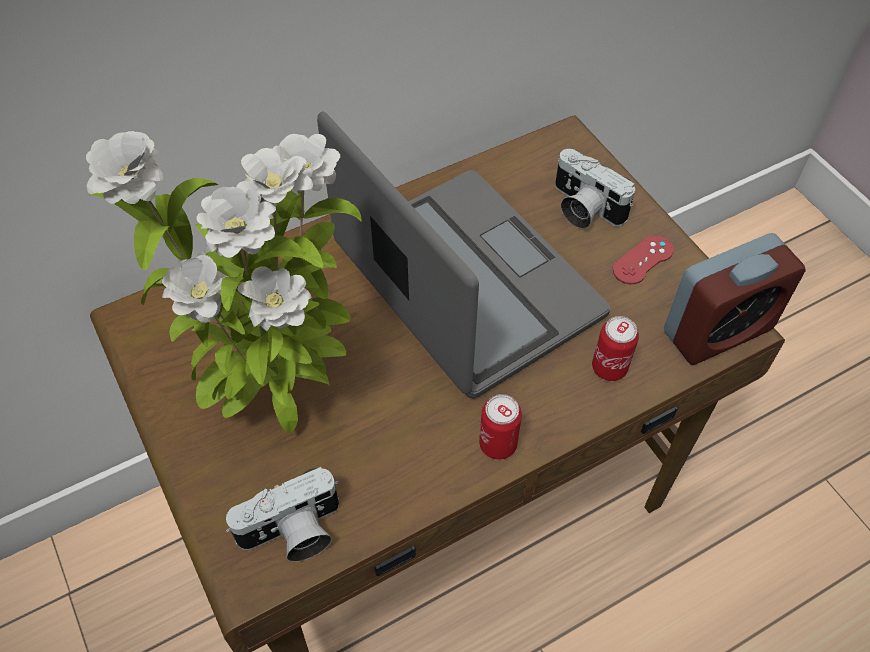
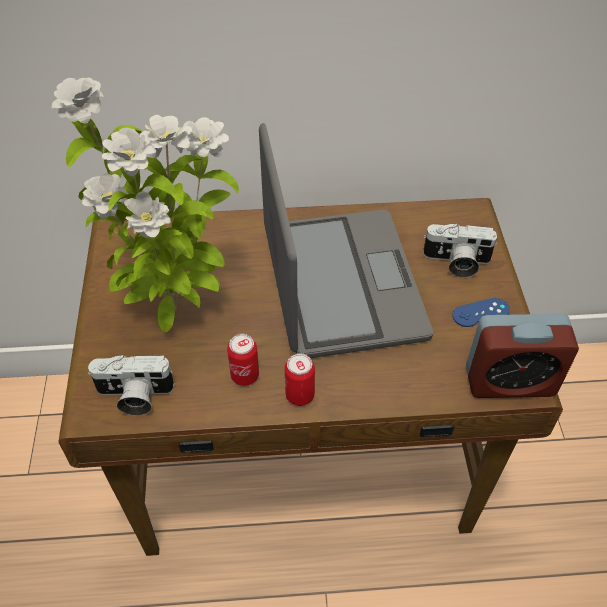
camera: 25 degrees right, 5 degrees down
(583, 208) = (456, 262): camera -> camera turned 60 degrees counterclockwise
(609, 368) = (410, 376): can -> can (245, 375)
(643, 260) = (480, 312): red game controller -> blue game controller

